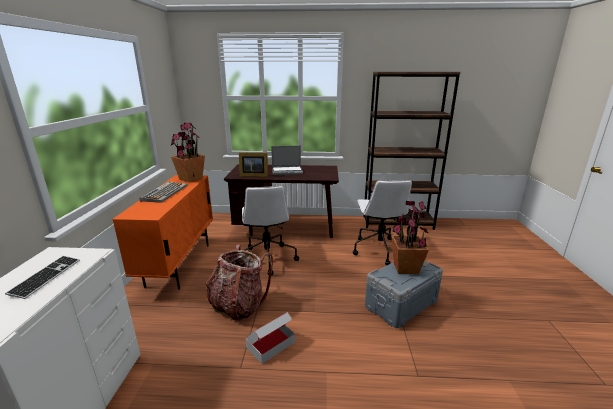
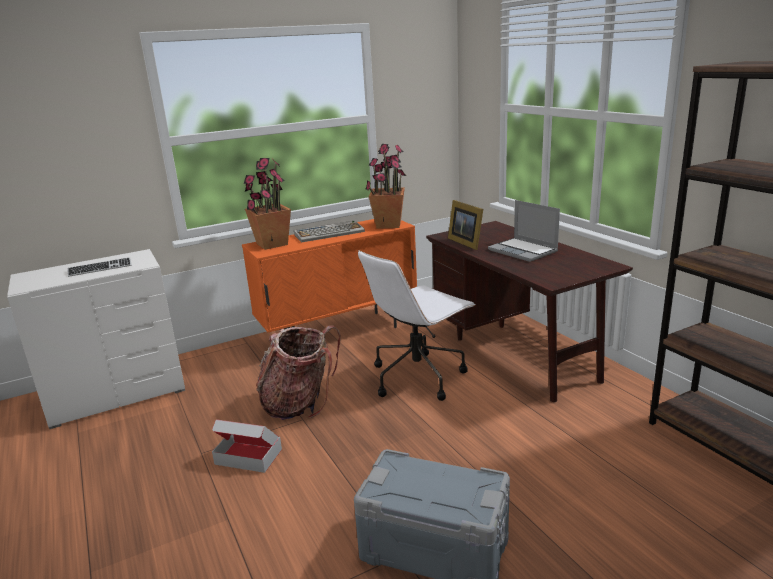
camera: 60 degrees right, 0 degrees up
(379, 249) = (587, 465): white office chair -> none
(405, 268) = (446, 484): potted plant -> potted plant (271, 244)

